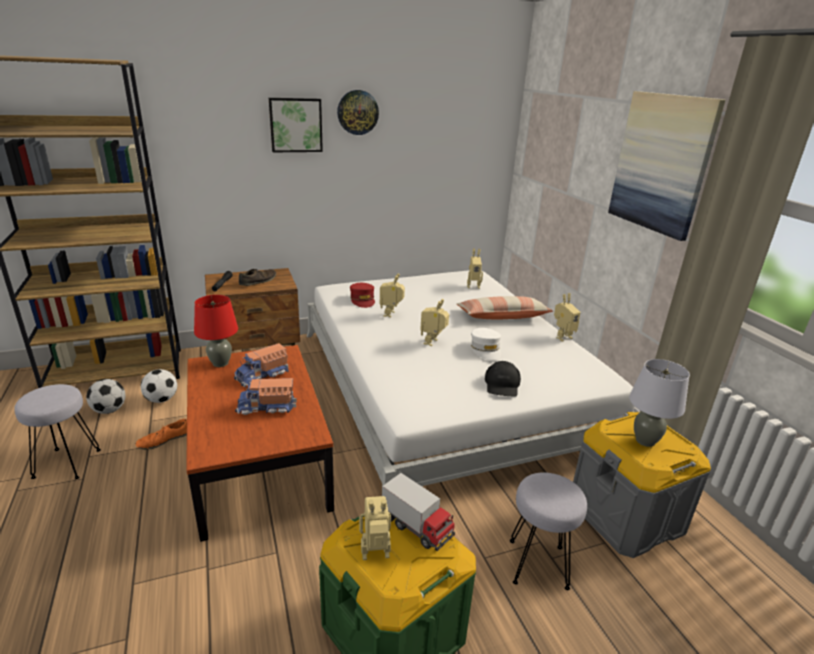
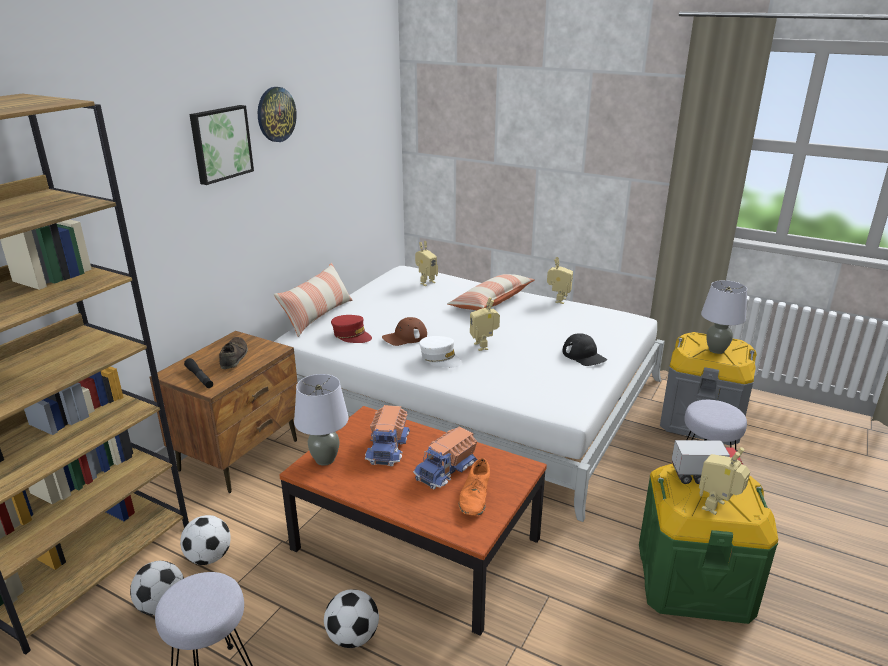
camera: 40 degrees left, 0 degrees up
(146, 488) = (352, 637): none -> football
(164, 440) = (288, 588): orange shoe -> orange shoe (475, 496)
(220, 363) = (325, 459): red table lamp -> grey table lamp
(366, 281) = (318, 316): none -> pillow
(391, 314) = (404, 337): toy robot -> brown cap
(486, 349) = (529, 334): white cap -> white cap (440, 358)
(662, 163) = (614, 122): picture -> none

